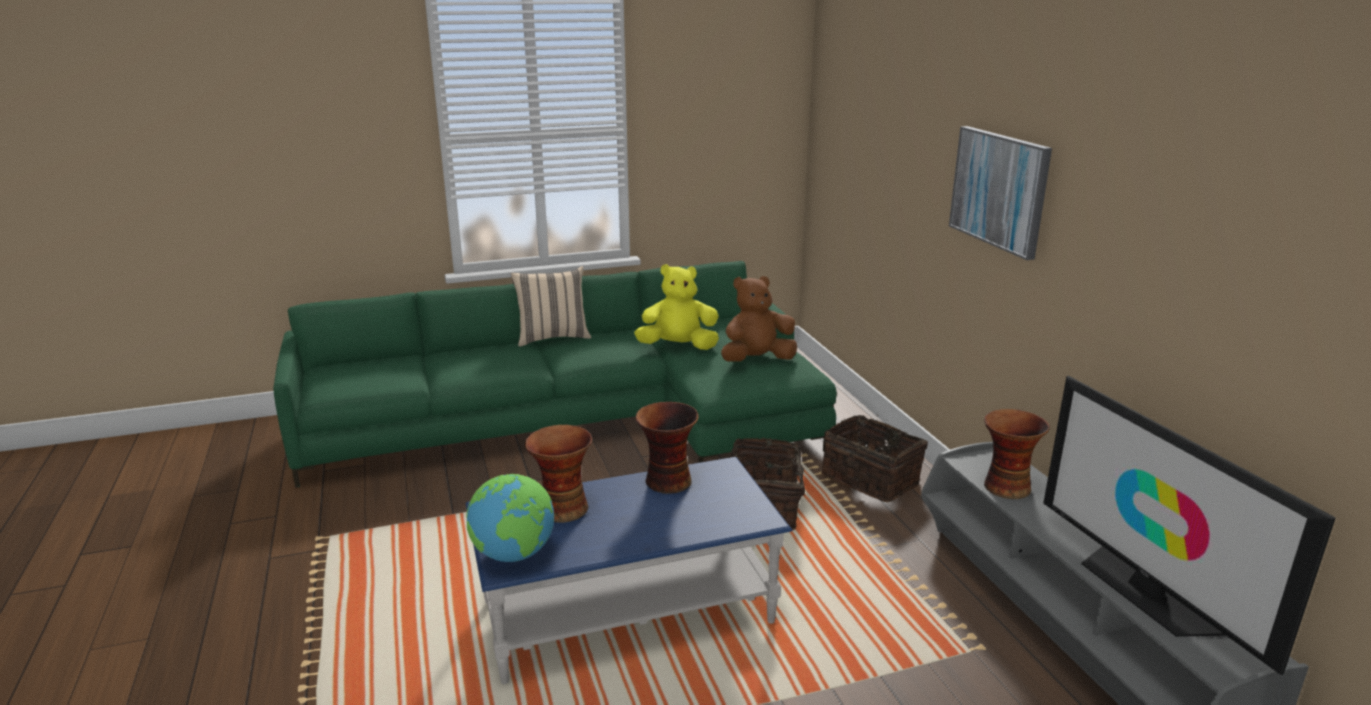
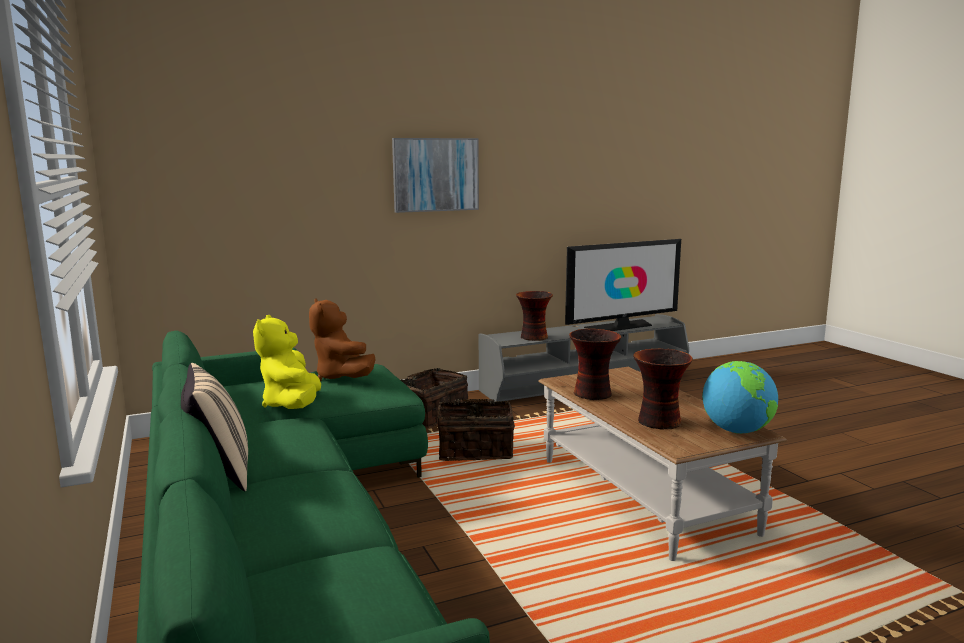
camera: 95 degrees left, 10 degrees down
(628, 612) = (643, 495): blue coffee table -> brown coffee table

